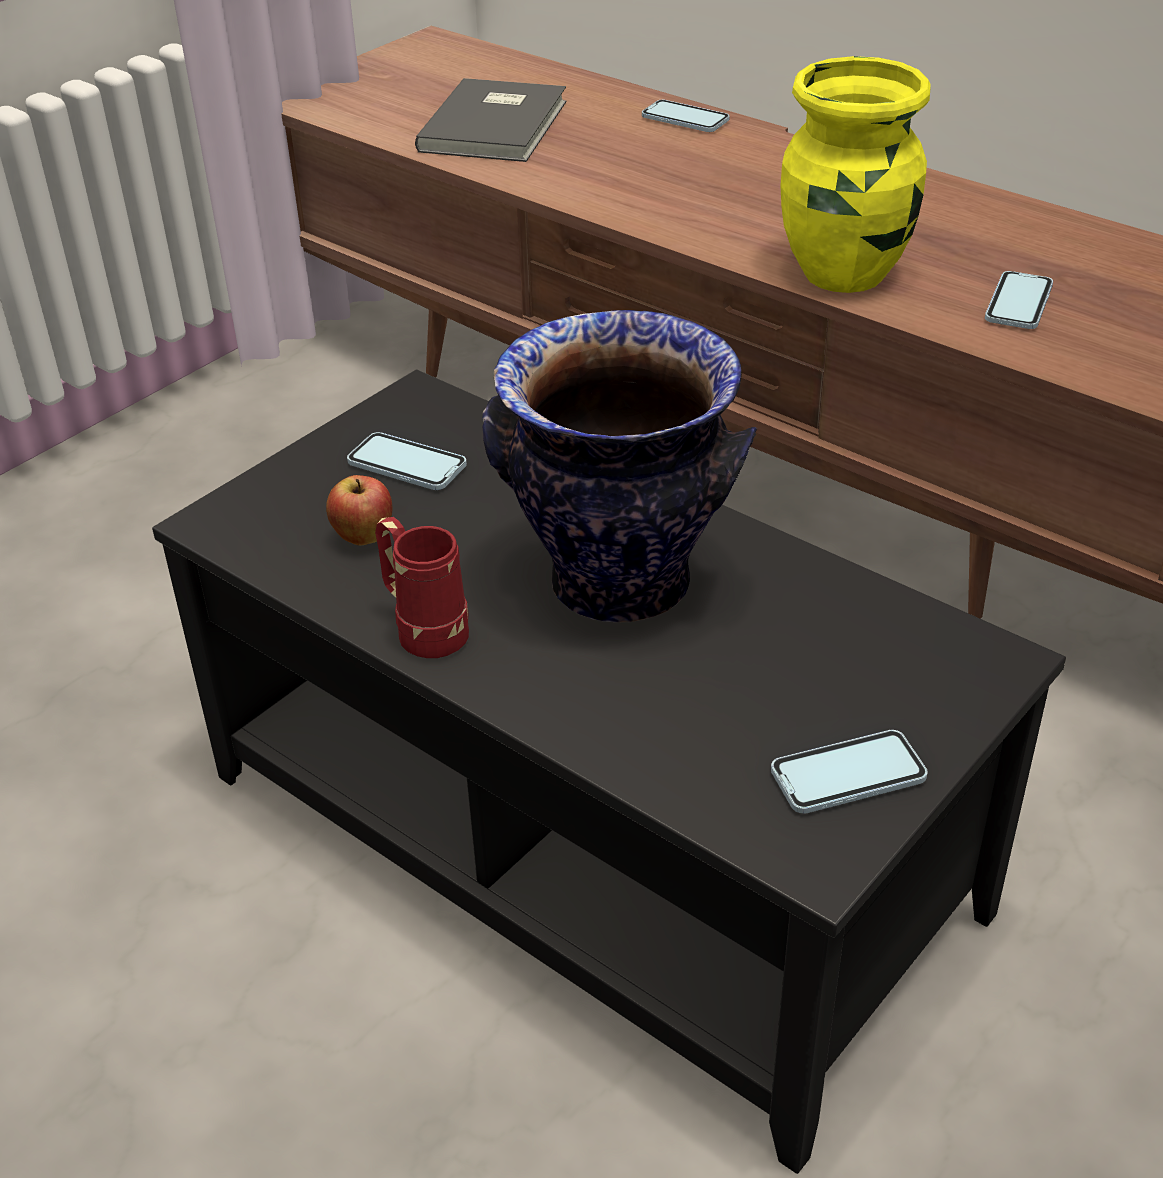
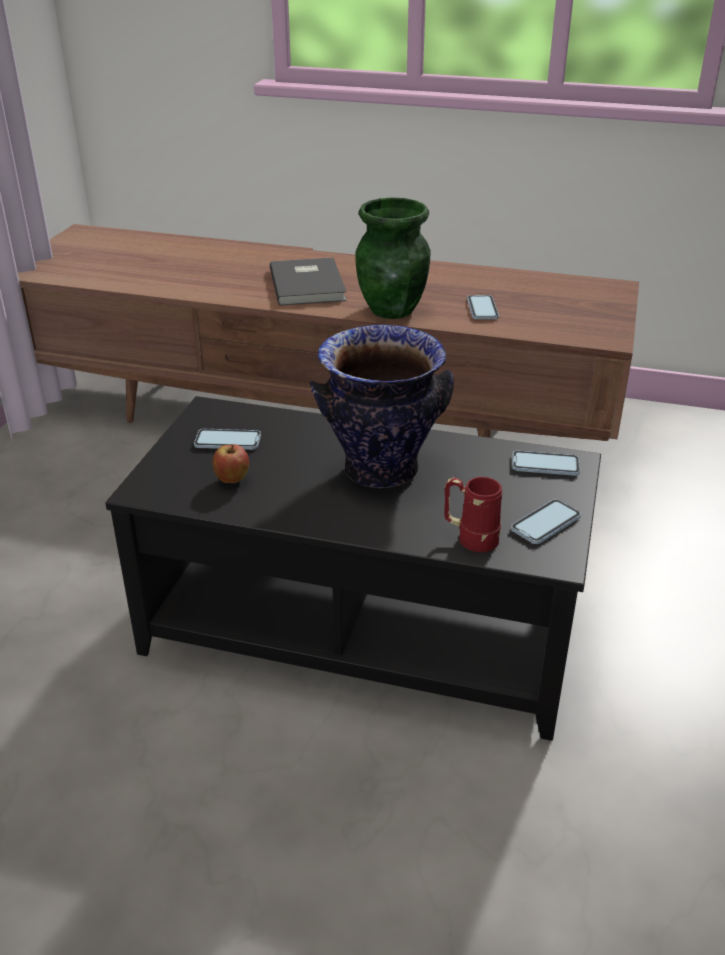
camera: 25 degrees left, 5 degrees down
(424, 630) = (298, 514): red mug -> red mug (470, 539)
(498, 125) = (155, 268): grey book -> grey book (309, 284)
(685, 119) = (256, 251): phone -> phone (545, 465)
(845, 274) = (393, 310): yellow vase -> green vase

